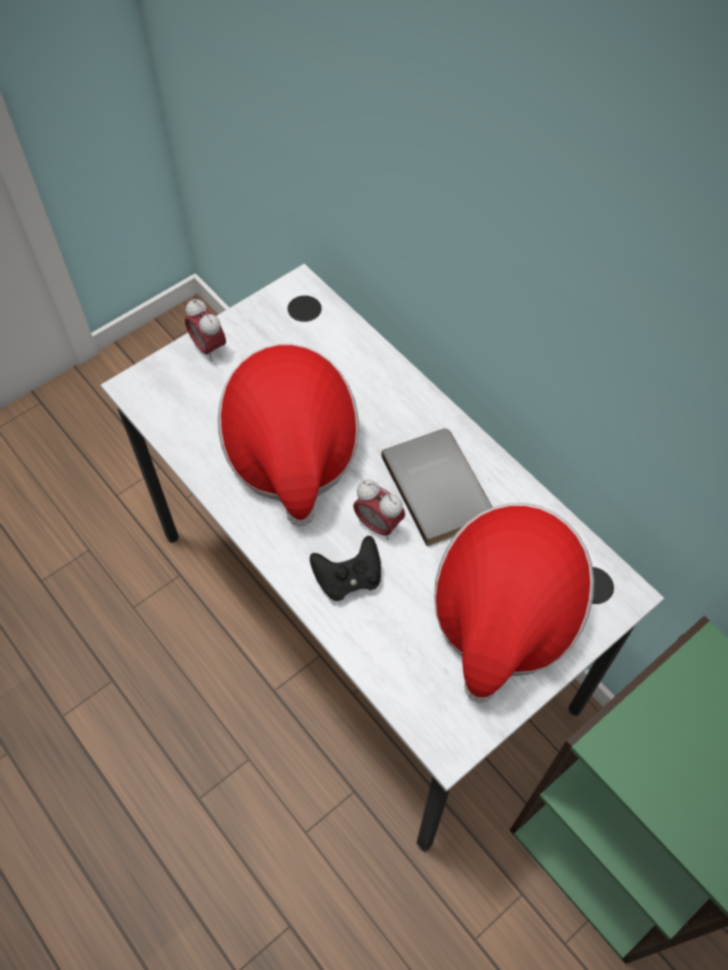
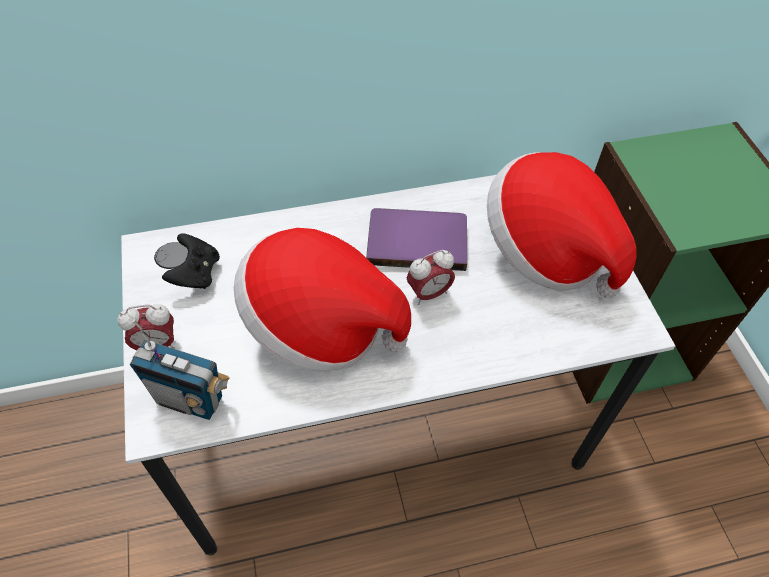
camera: 65 degrees left, 5 degrees down
(171, 396) = (190, 399): none -> radio
(348, 578) = (468, 334): black game controller -> black game controller (196, 274)
(440, 487) = (417, 240): grey book -> purple book

